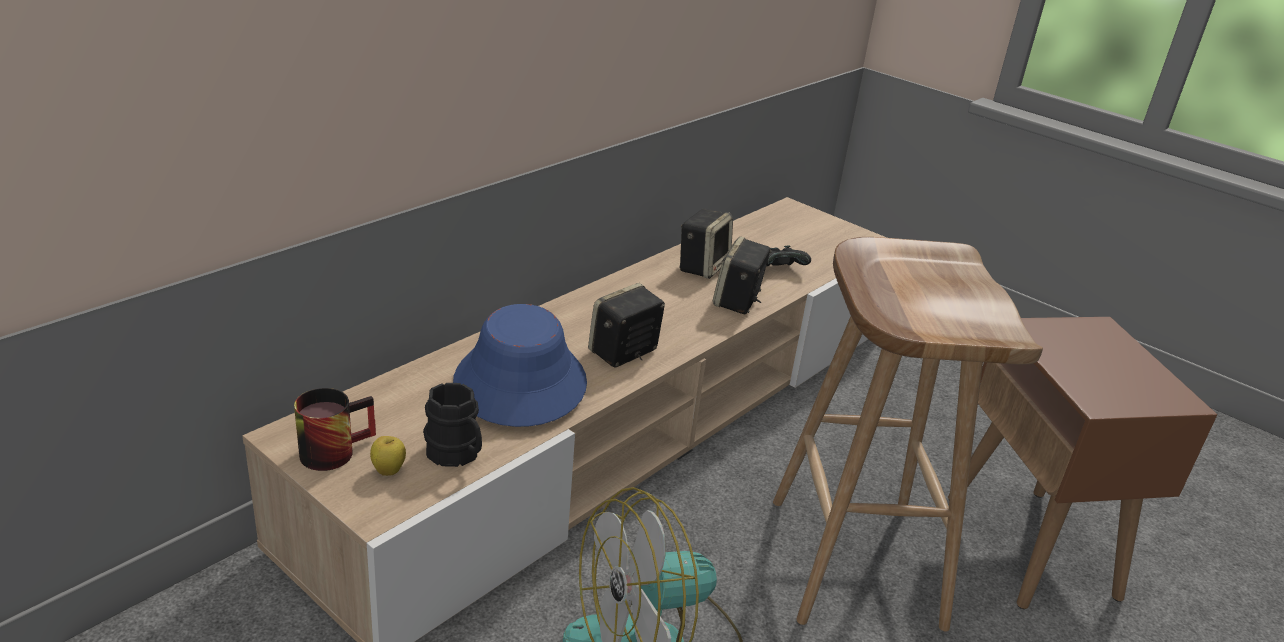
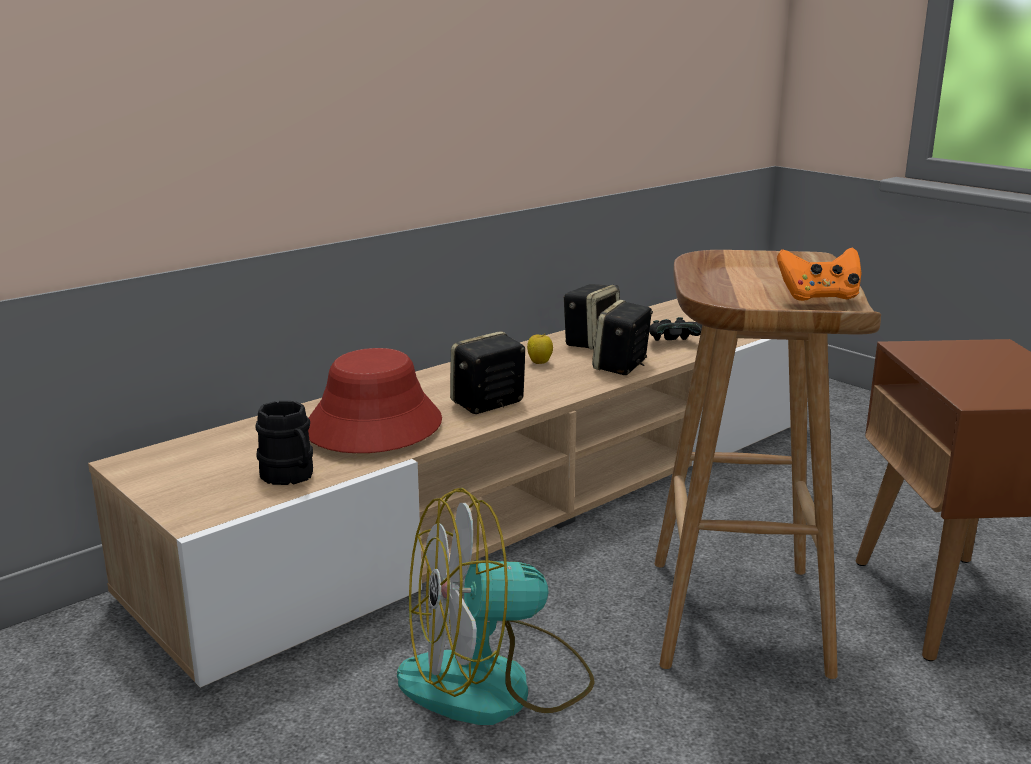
camera: 10 degrees right, 10 degrees down
(333, 448) = (171, 471): mug -> none
(389, 471) = (218, 488): apple -> apple (540, 363)
(519, 383) = (373, 426): blue hat -> red hat
(981, 318) = (819, 297): none -> orange game controller

